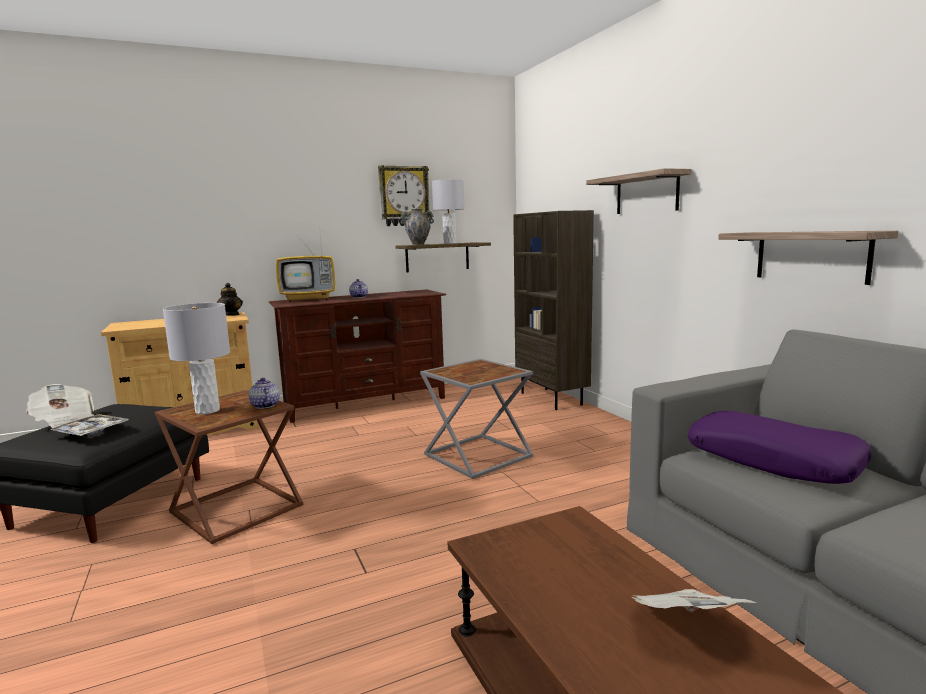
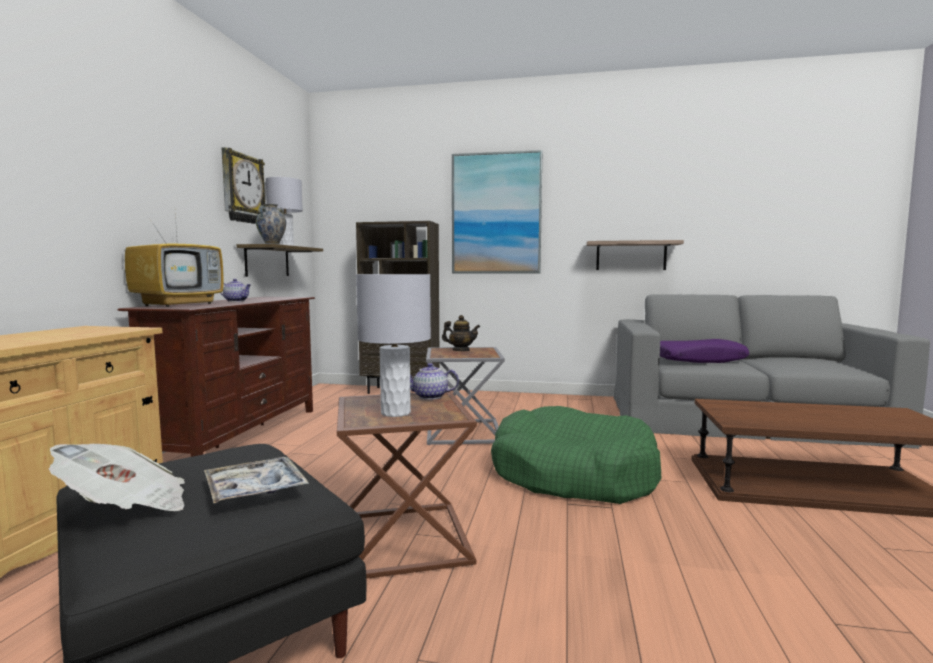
camera: 55 degrees left, 5 degrees down
(231, 315) = (87, 328): teapot -> teapot (461, 350)
(431, 532) = (572, 474): none -> green dog bed
(646, 193) = (496, 214): shelf -> picture
(687, 627) = (839, 411): newspaper -> none

